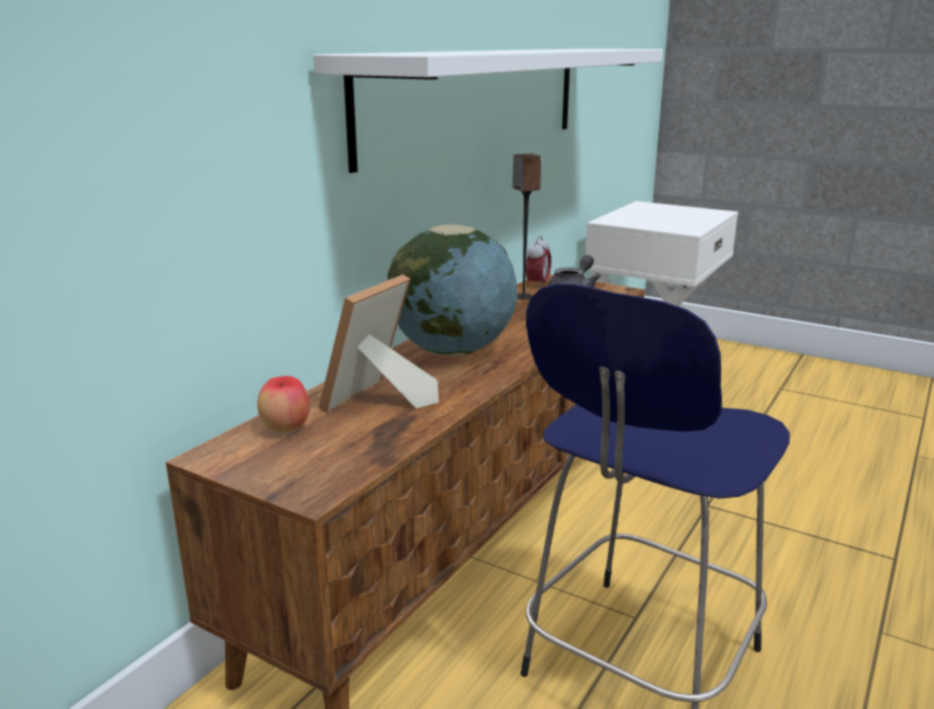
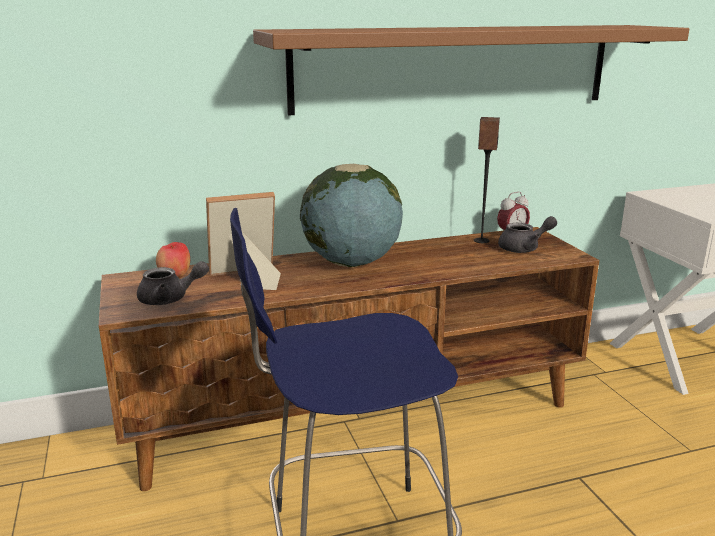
camera: 40 degrees right, 0 degrees up
(339, 455) = (170, 299): none -> grey teapot
(478, 99) = (455, 67): white shelf -> brown shelf

